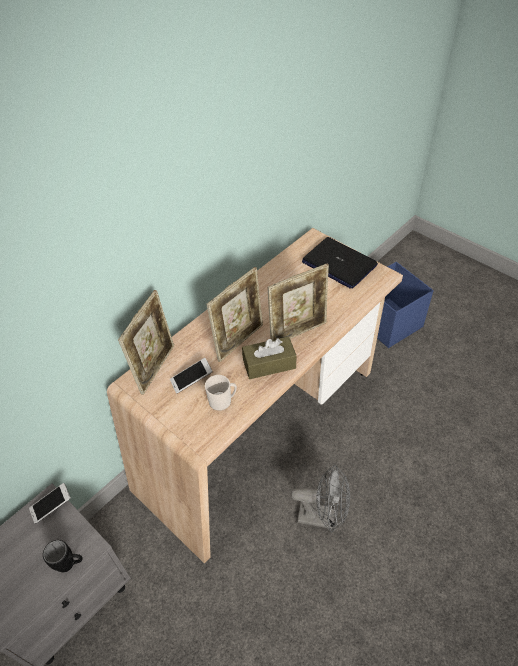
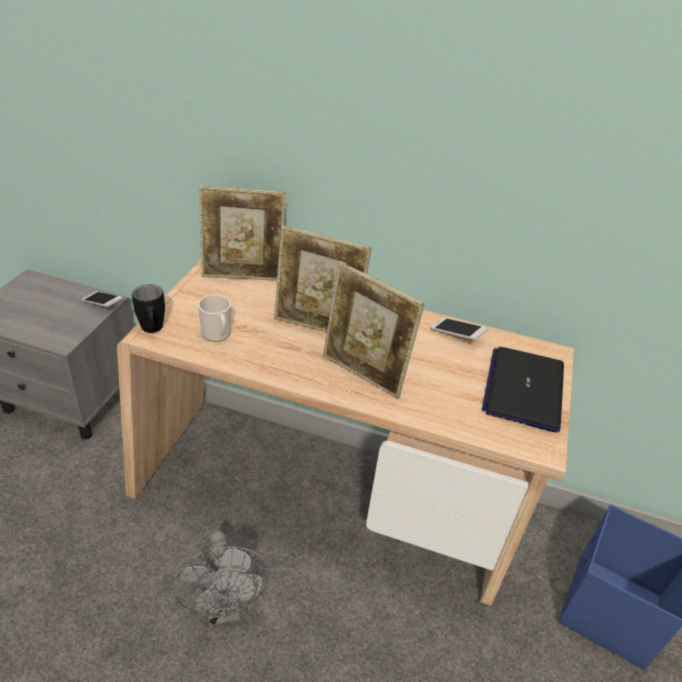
camera: 60 degrees right, 10 degrees down
(71, 564) = (42, 335): black mug -> black mug (152, 331)
(191, 379) = (239, 304): phone -> phone (456, 335)
(269, 364) = (293, 360): brown tissue box -> none

